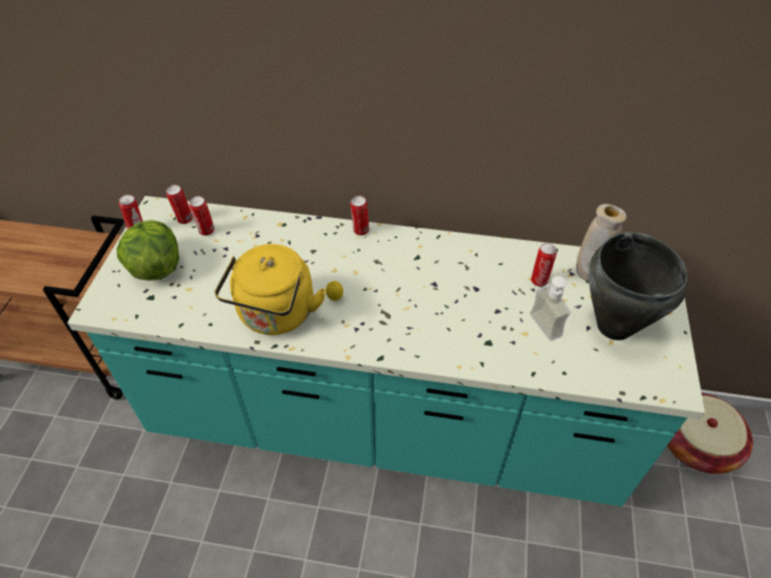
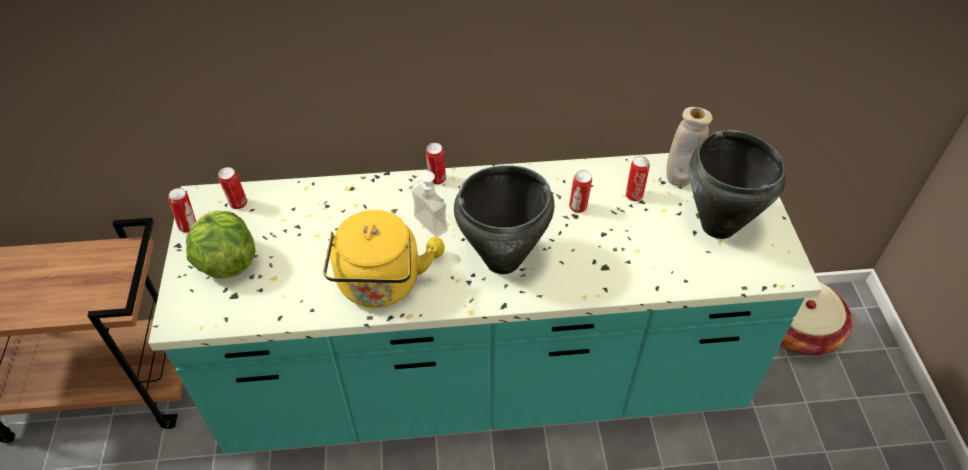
camera: 15 degrees left, 0 degrees up
(206, 231) = (268, 212): can -> can (578, 207)
(395, 316) = (503, 260): none -> black cooking pot
(538, 328) = (648, 242): soap dispenser -> soap dispenser (424, 227)

